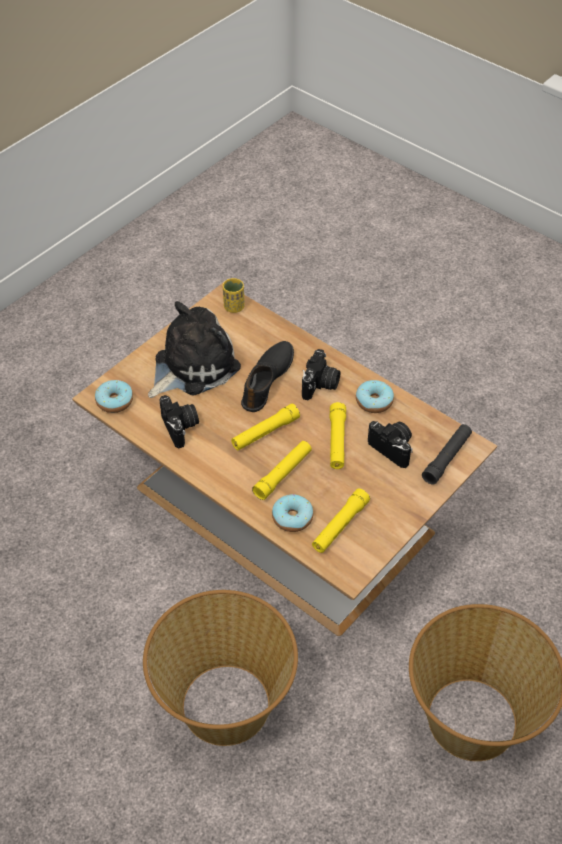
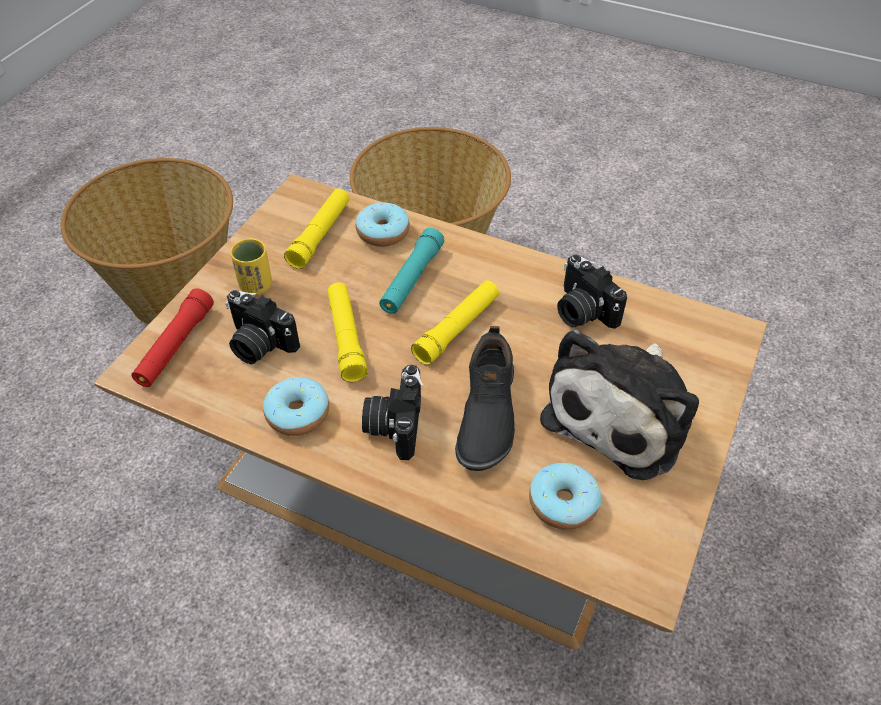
camera: 165 degrees right, 0 degrees up
(114, 401) = (702, 329): donut -> donut (563, 503)
(234, 307) = (616, 561): yellow cup -> yellow cup (256, 285)
(283, 474) = (412, 279): yellow flashlight -> turquoise flashlight
(447, 458) = (176, 346): black flashlight -> red flashlight

